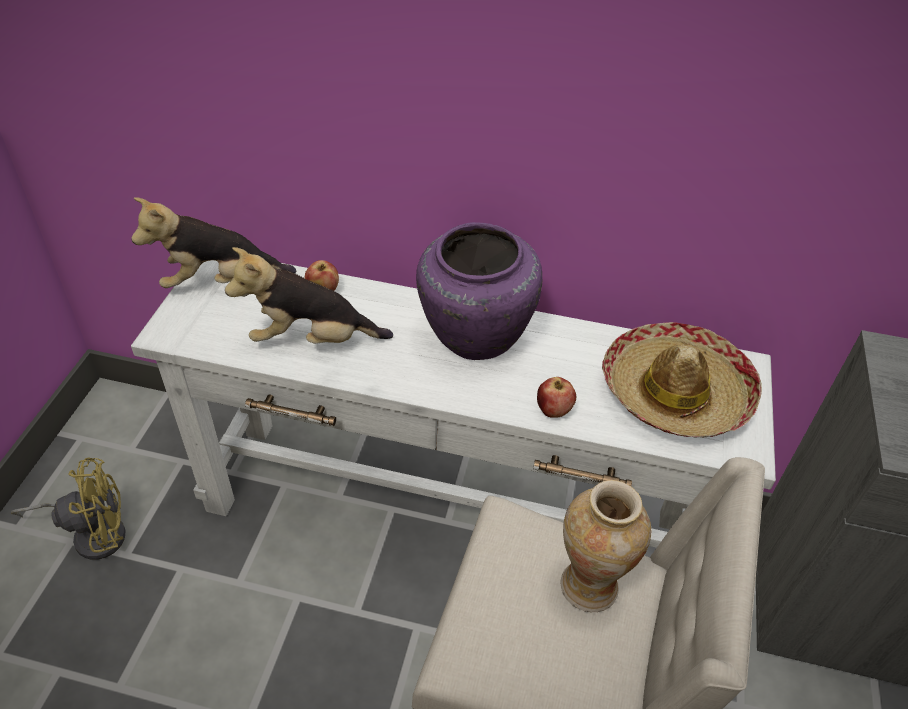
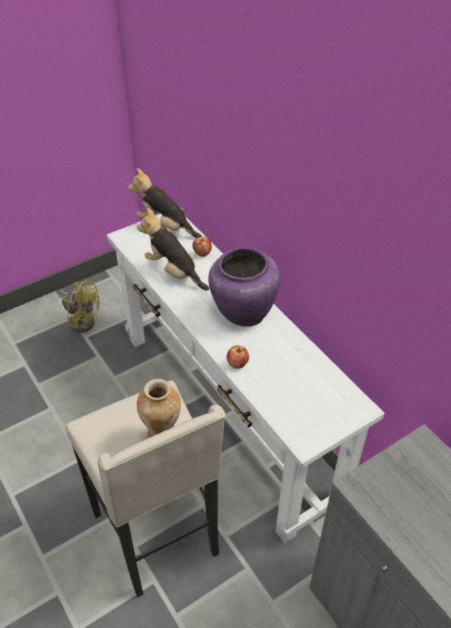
camera: 45 degrees right, 0 degrees up
(675, 392) = (306, 395): hat -> none

